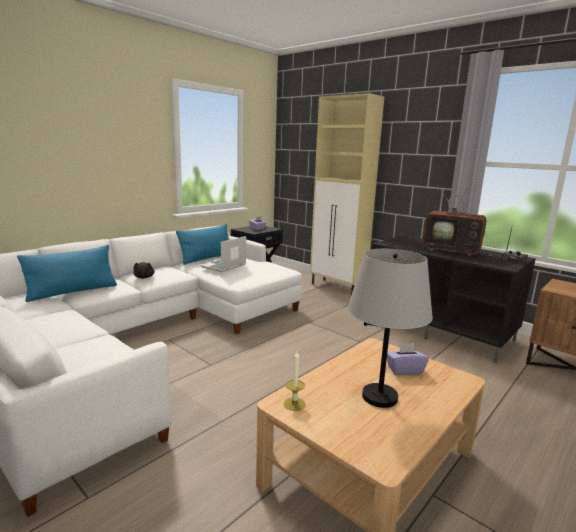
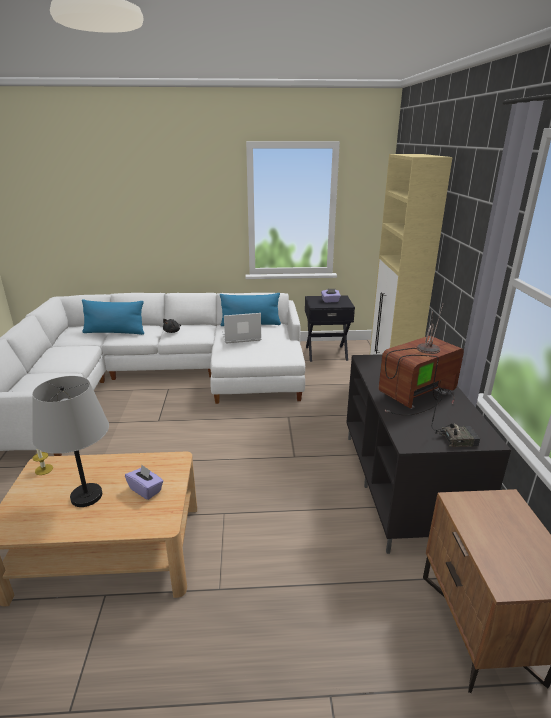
camera: 45 degrees right, 10 degrees up
(453, 251) = (417, 396): television -> television turned 75 degrees clockwise

